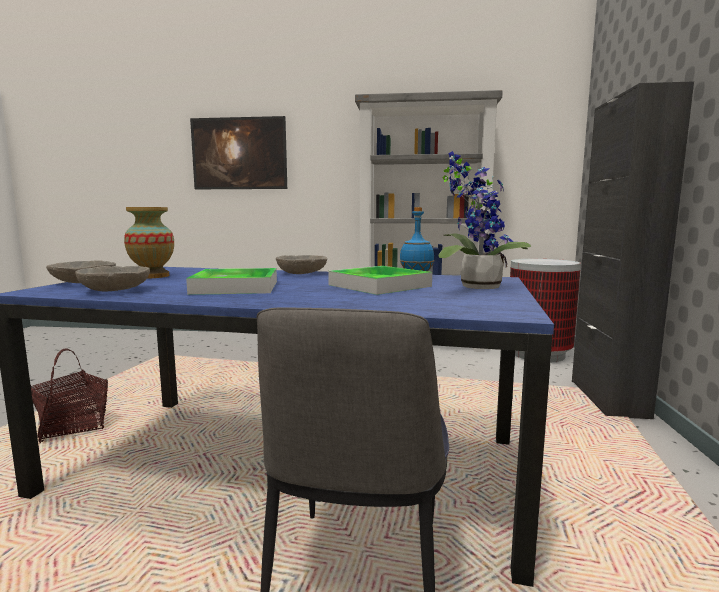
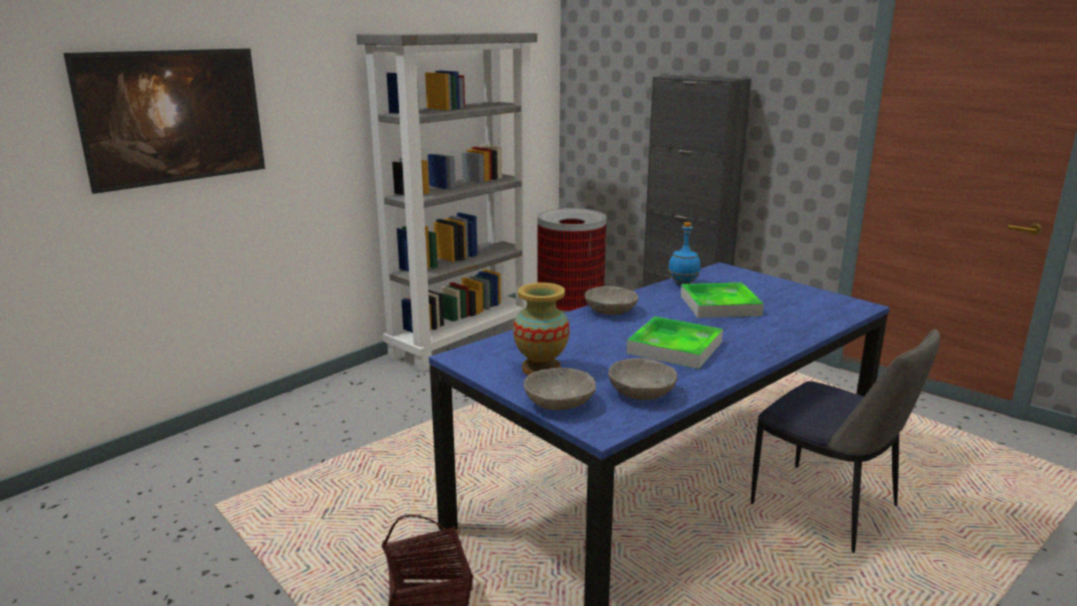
camera: 55 degrees left, 10 degrees up
(475, 286) = (754, 284): potted plant -> none

